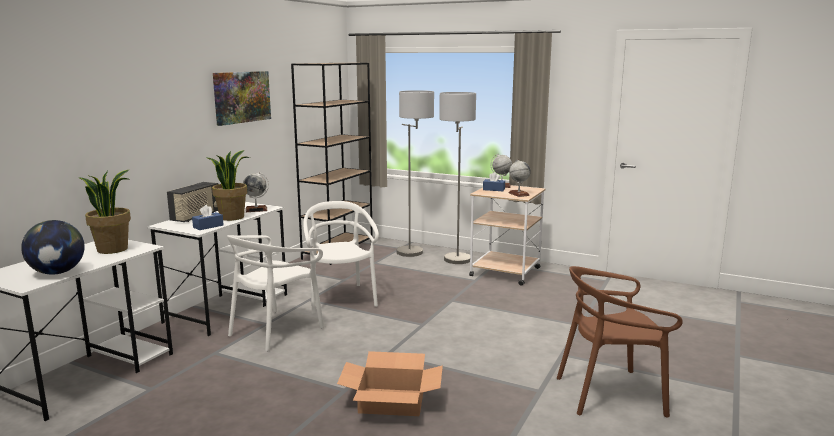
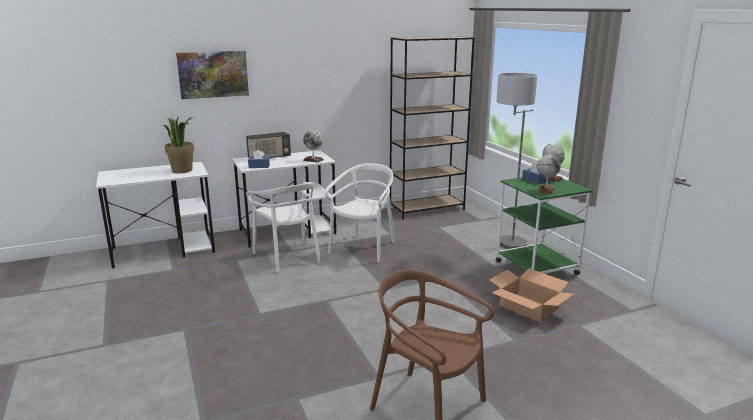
camera: 40 degrees right, 5 degrees up
(57, 272) = (131, 178): globe -> none
(232, 217) = (286, 163): potted plant -> none
(241, 97) = (333, 66): picture -> picture (213, 74)
(275, 330) = (288, 257): white chair -> white chair turned 105 degrees counterclockwise
(391, 402) = (269, 335): cardboard box -> cardboard box (528, 307)
(414, 254) = (482, 228): grey floor lamp -> none
(506, 272) = (537, 269): beige cart -> green cart

